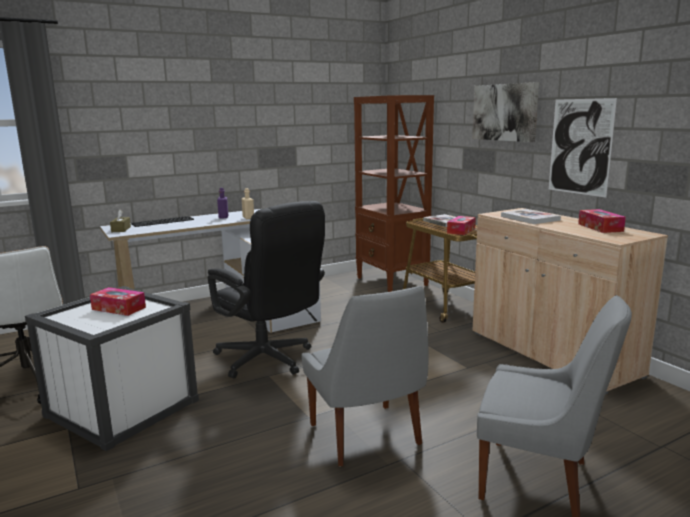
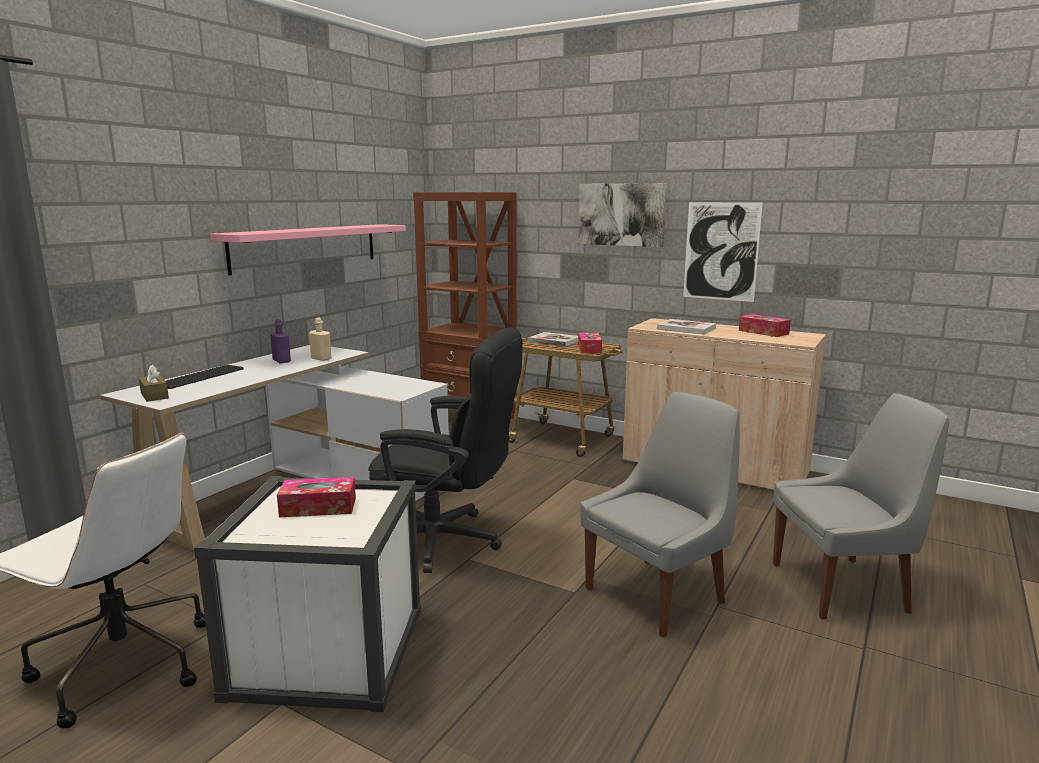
camera: 30 degrees left, 0 degrees up
(262, 138) = (306, 247): none -> pink shelf
(366, 436) = (658, 594): grey chair -> grey chair turned 75 degrees counterclockwise

